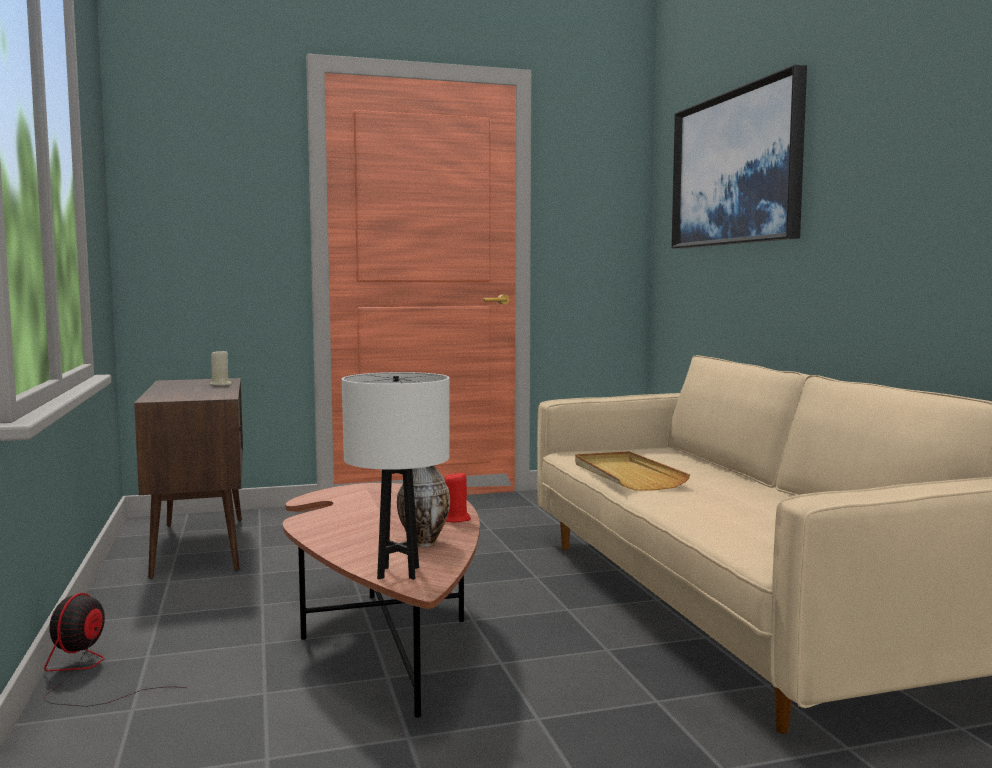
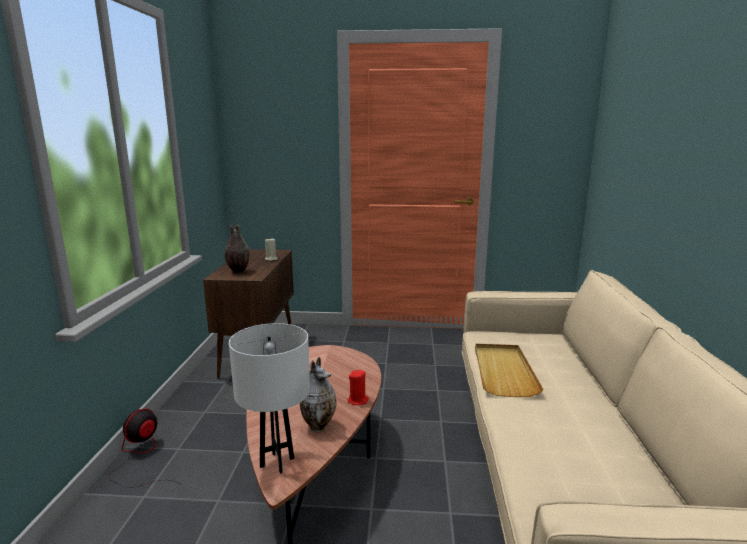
camera: 20 degrees right, 10 degrees up
(184, 395) = (238, 272): none -> vase
(736, 169) = (652, 116): picture -> none

